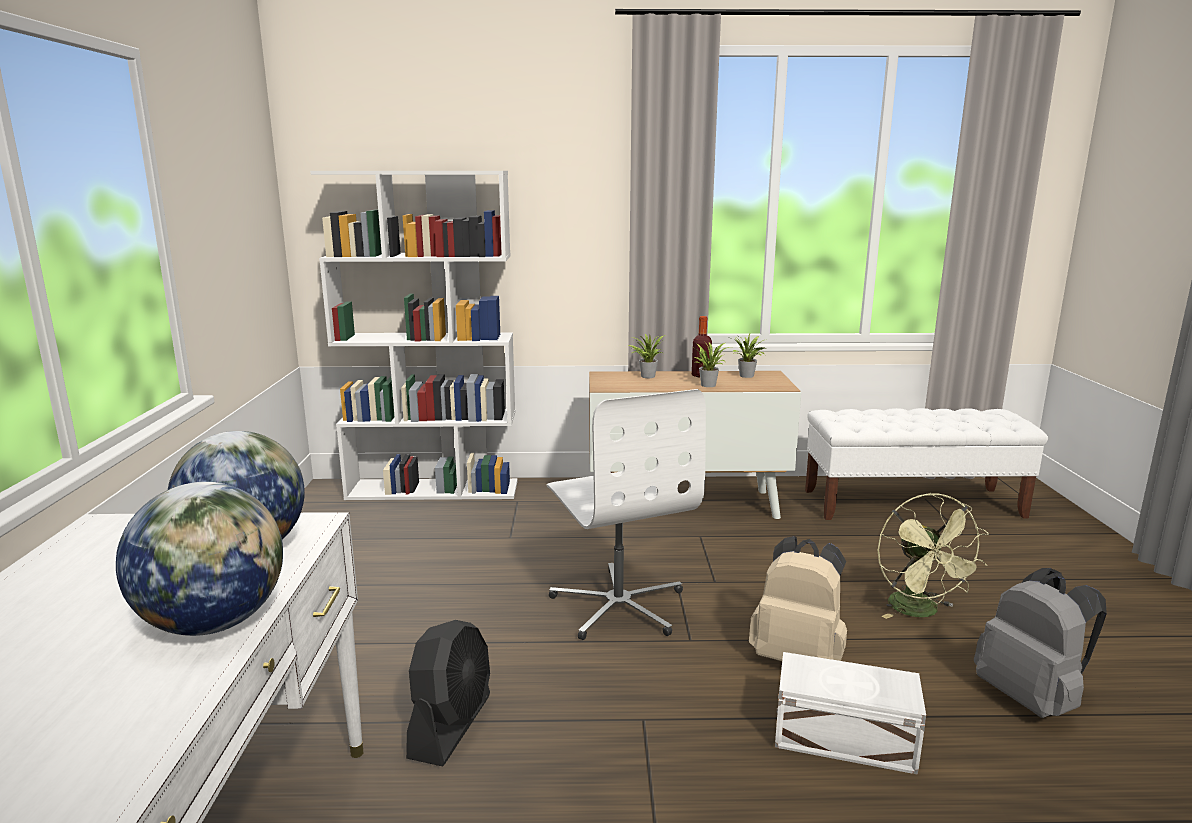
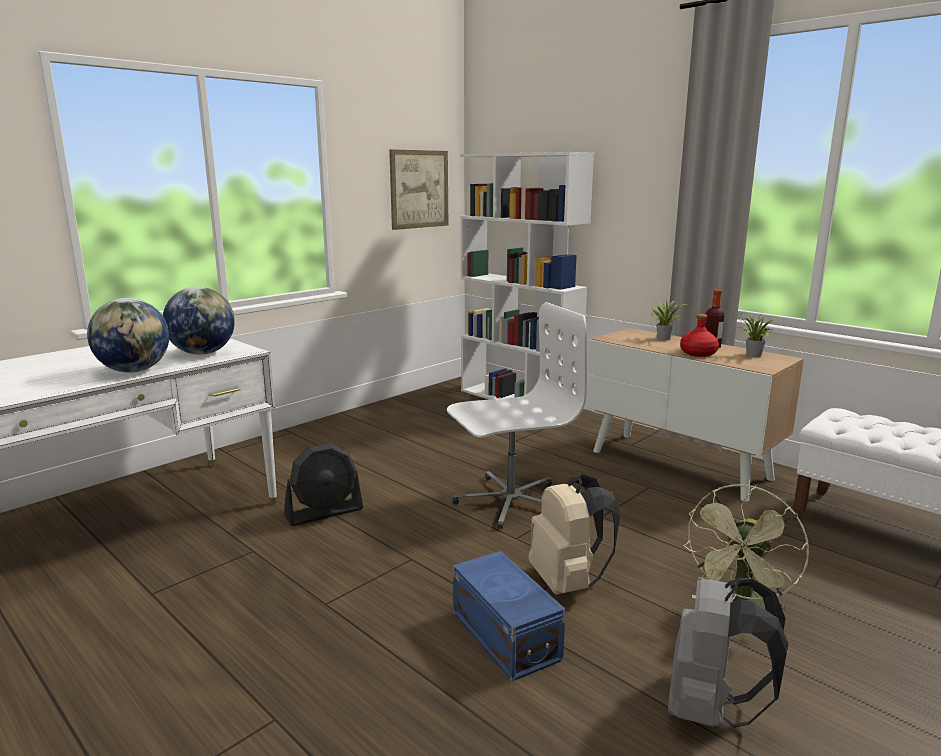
camera: 45 degrees right, 0 degrees up
(249, 223) = (419, 189): none -> picture
(619, 605) = (509, 501): white office chair -> white office chair turned 135 degrees counterclockwise
(708, 384) = (697, 353): potted plant -> red bottle
(846, 739) = (504, 637): white storage box -> blue storage box

